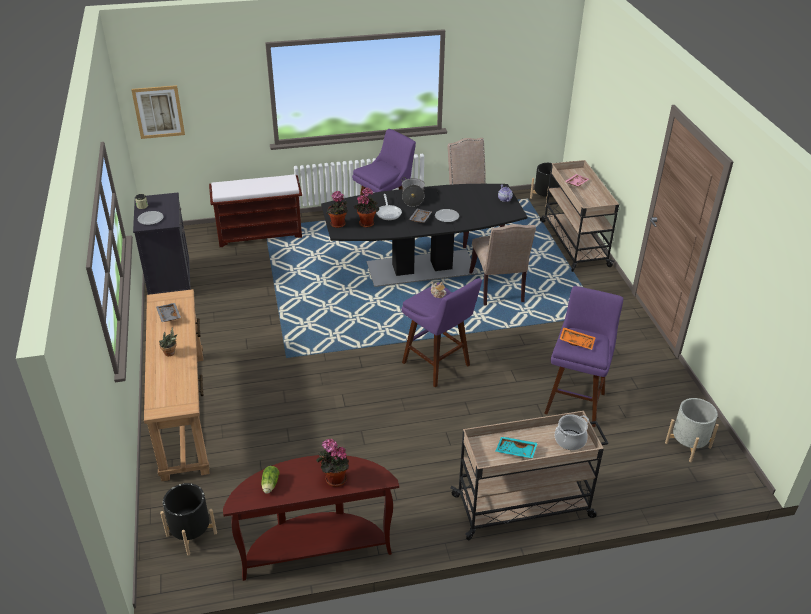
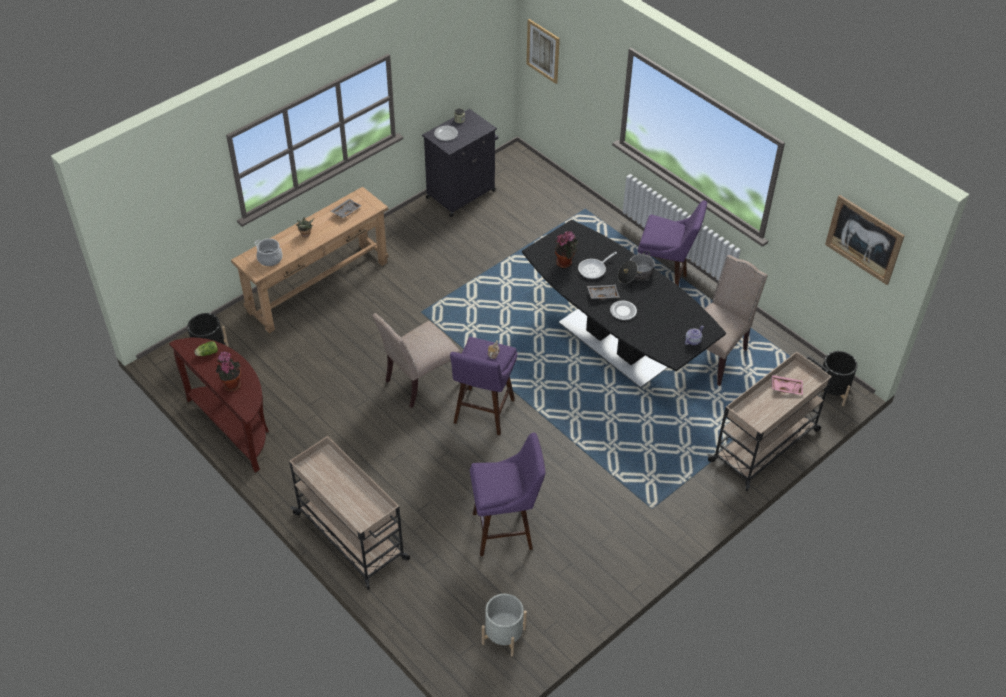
camera: 60 degrees right, 10 degrees up
(260, 234) = (572, 211): brown bench -> none
(338, 225) = (546, 246): potted plant -> none
(498, 289) = (629, 413): beige chair -> beige chair (419, 382)
(515, 451) = (332, 481): turquoise tray -> none
(531, 63) = (864, 239): none -> picture
(570, 440) = (367, 512): cooking pot -> cooking pot (270, 258)
(577, 341) = (495, 473): orange tray -> none

